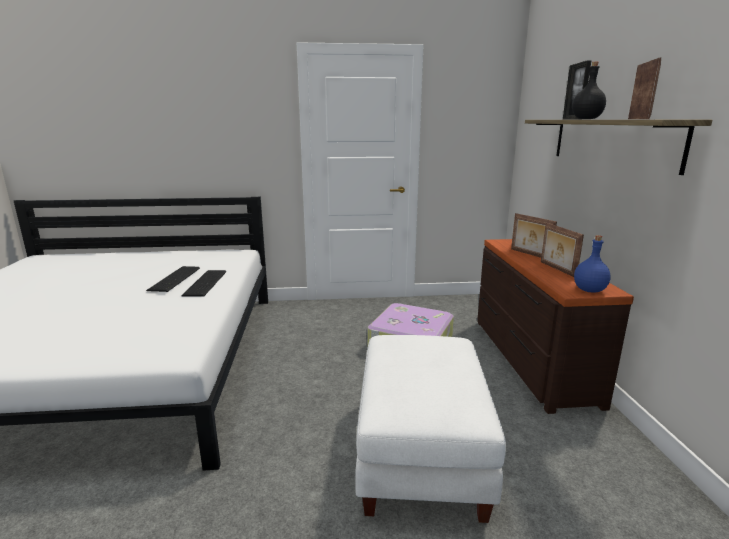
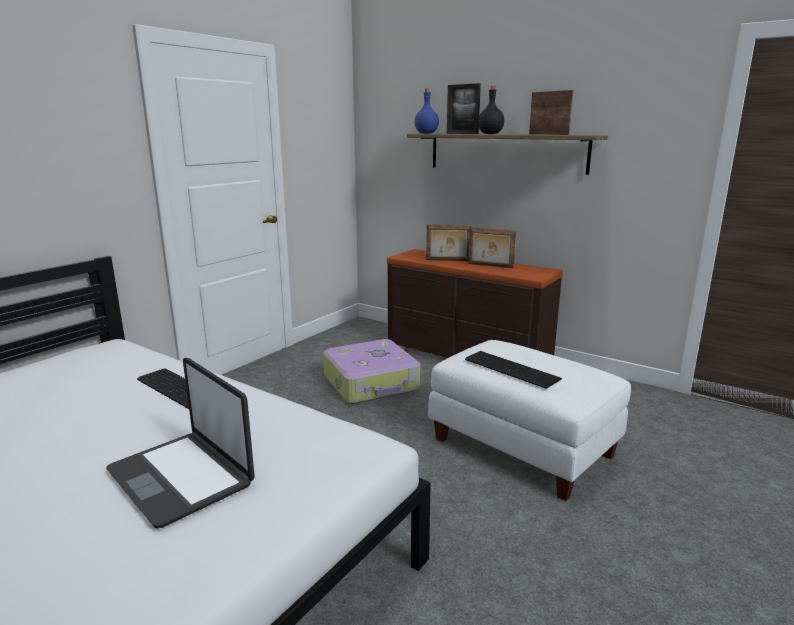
camera: 50 degrees left, 0 degrees up
(107, 322) = (182, 477): none -> laptop
(176, 278) = (123, 400): keyboard -> keyboard (511, 368)
(589, 290) = (539, 273): blue bottle -> blue bottle (426, 133)

